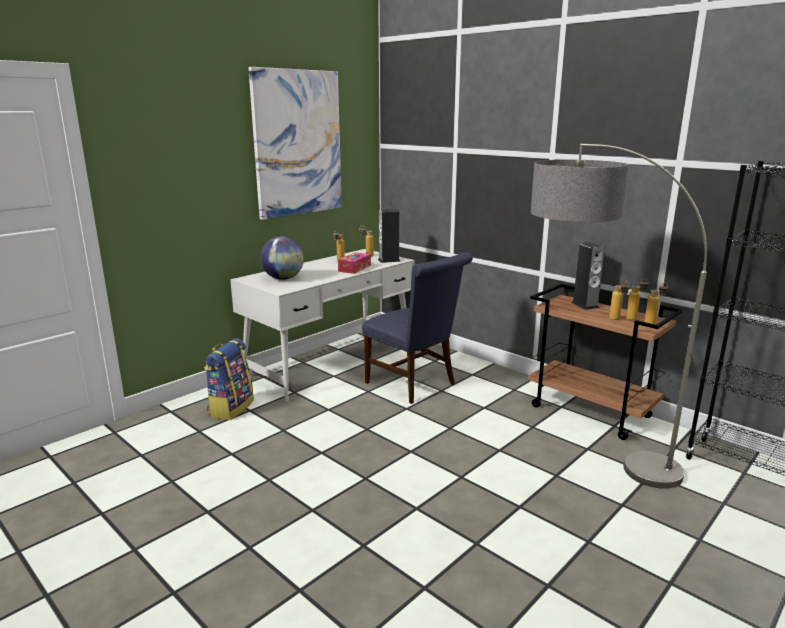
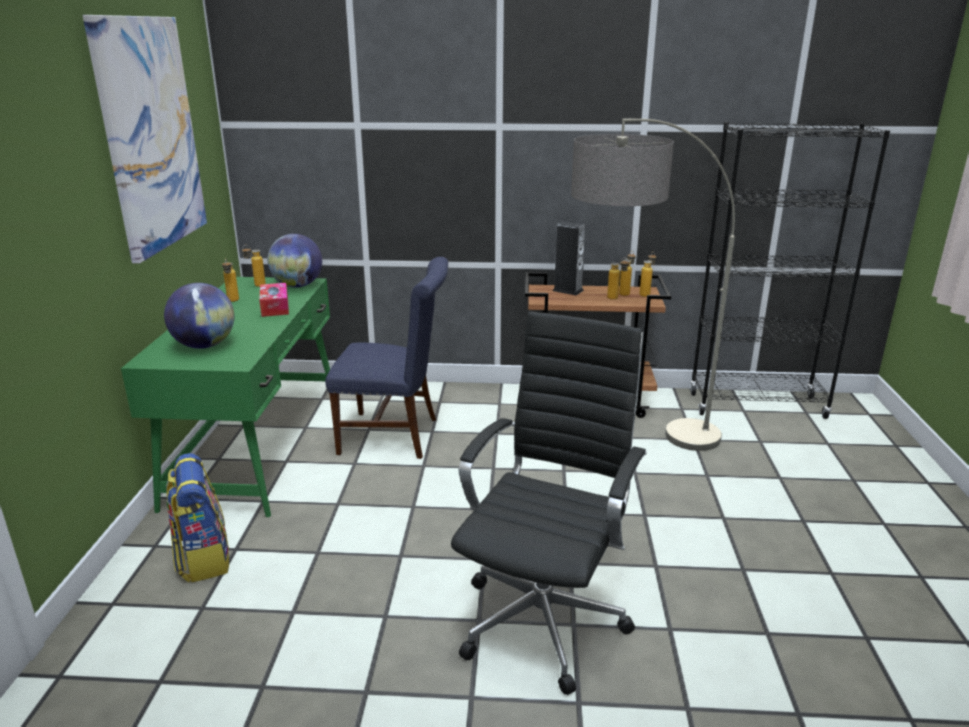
camera: 40 degrees left, 5 degrees up
(331, 362) = (258, 445): white desk -> green desk
(351, 531) = (545, 618): none -> black office chair
(389, 260) = (297, 286): speaker -> globe

